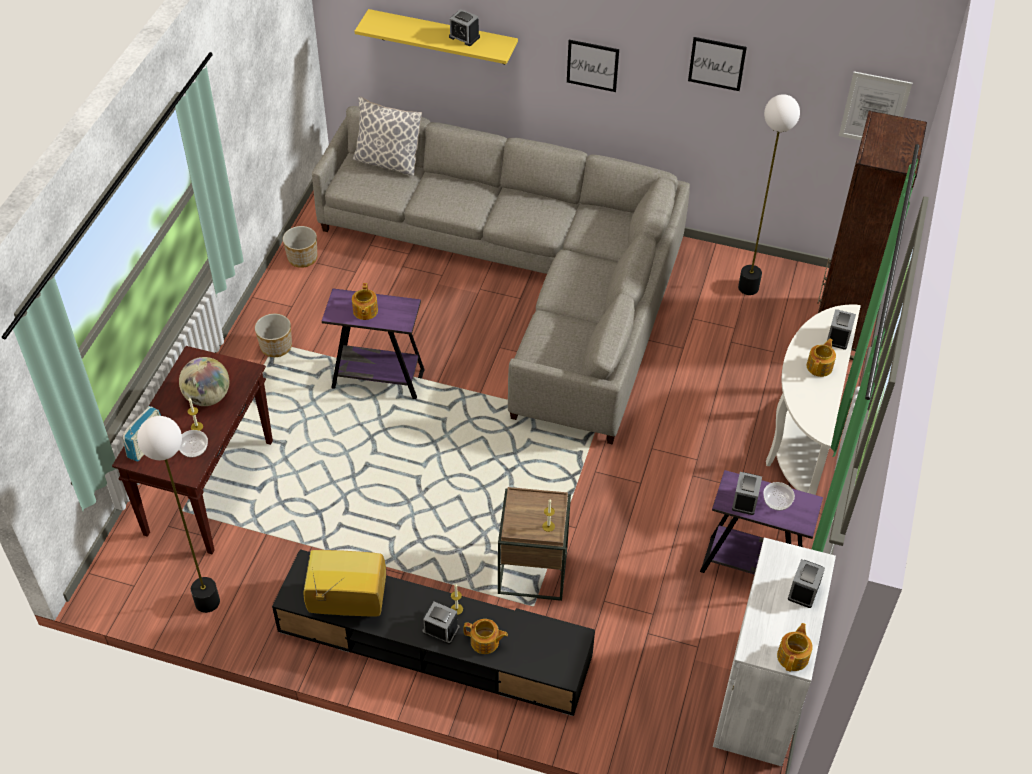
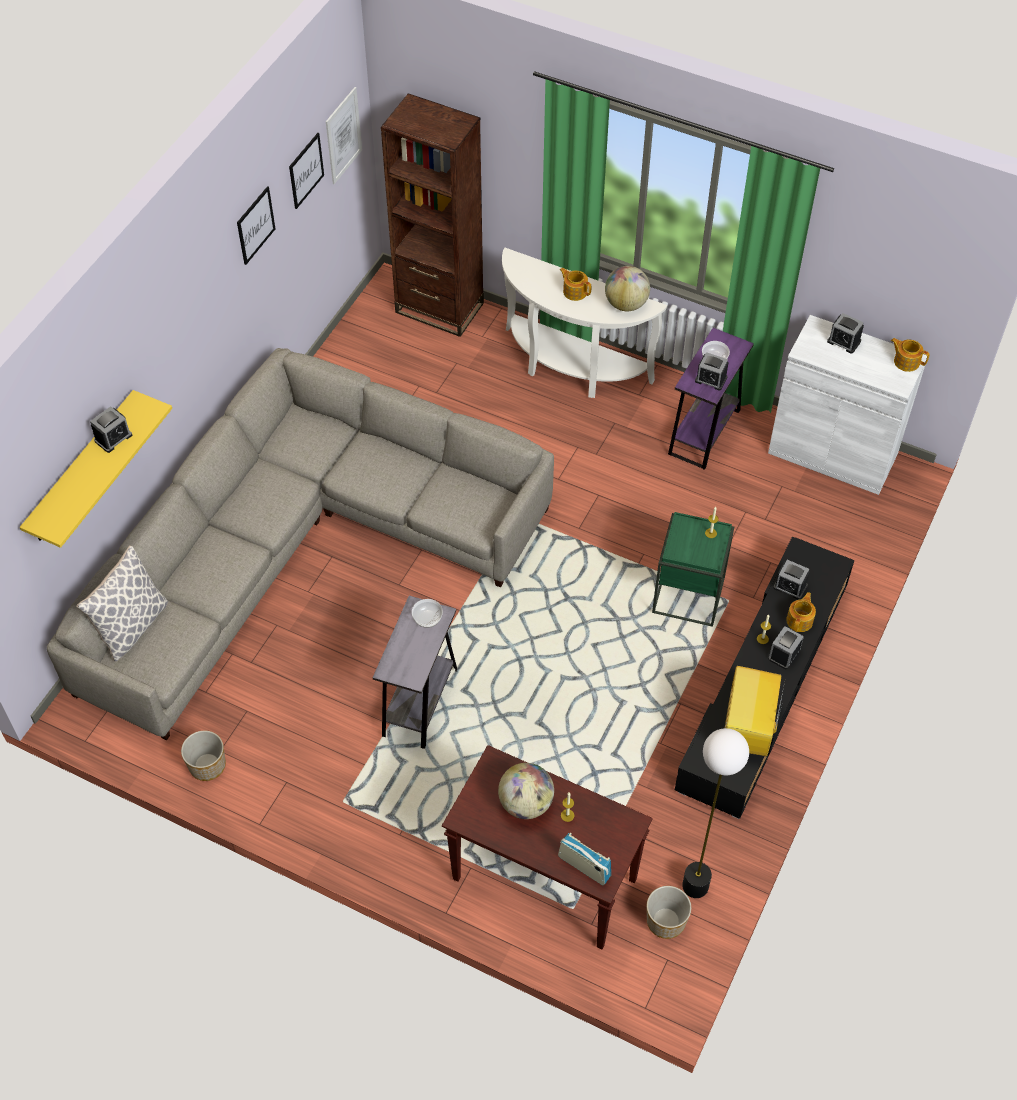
camera: 80 degrees left, 5 degrees up
(193, 449) = (598, 819): bowl -> bowl (427, 618)
(276, 347) = (348, 802): planter -> planter (666, 921)
(365, 311) = (416, 648): teapot -> none
(378, 379) = (420, 702): purple side table -> grey side table
(532, 570) = (688, 595): brown side table -> green side table
(592, 65) = (186, 340): picture -> picture (306, 170)
(748, 287) = (367, 363): floor lamp -> none
(818, 410) = (626, 304): none -> globe
(838, 337) = (541, 271): alarm clock -> alarm clock (790, 586)

